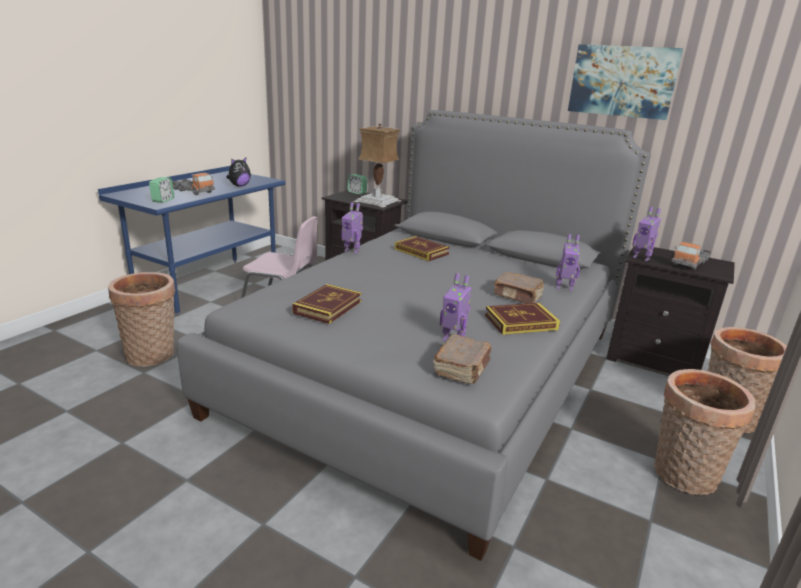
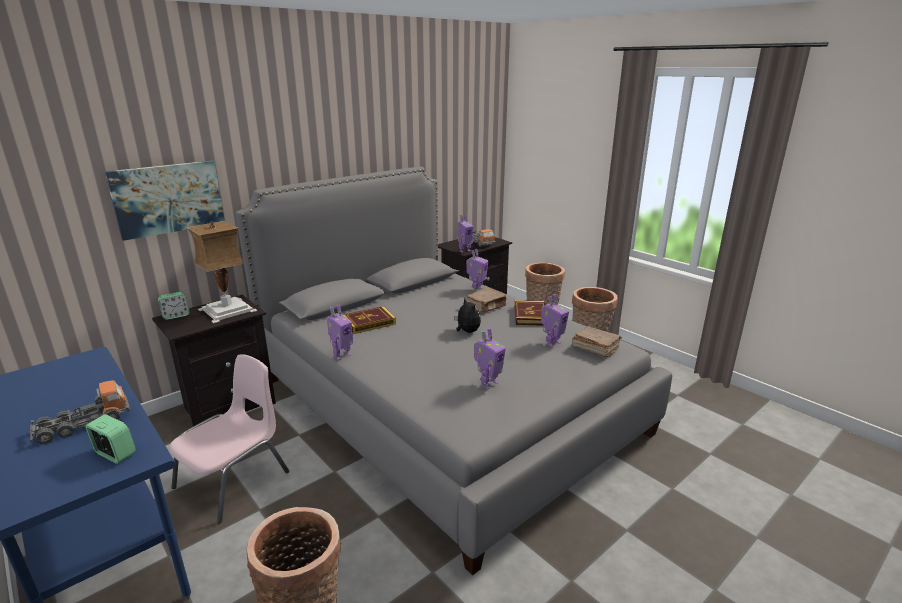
camera: 70 degrees left, 0 degrees up
(239, 186) = (97, 382): plush toy -> plush toy (467, 331)
(328, 307) = (488, 383): book -> toy robot
(622, 81) = (401, 131): picture -> picture (168, 198)

